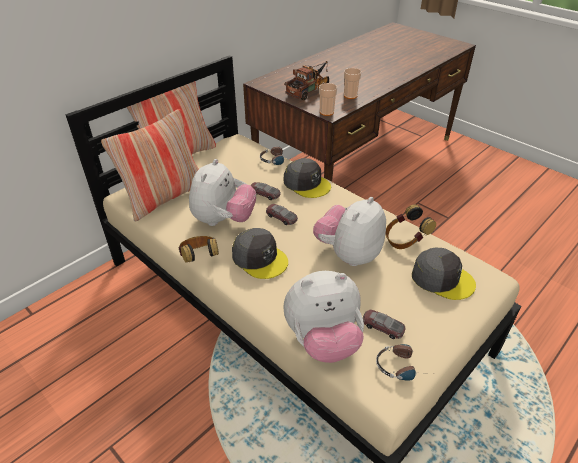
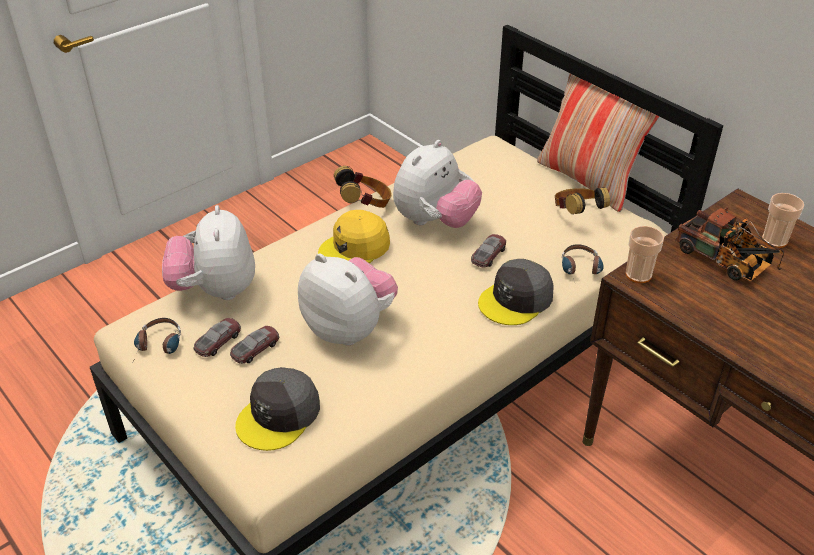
camera: 95 degrees right, 0 degrees up
(165, 197) = (487, 174): pillow -> none
(223, 220) = (435, 221): plush toy -> plush toy turned 75 degrees counterclockwise
(259, 258) = (355, 248): grey cap -> yellow cap
(281, 217) = (433, 269): toy car -> toy car (255, 348)
(350, 96) = (715, 313): cup -> cup (774, 240)
(405, 240) = (367, 392): headphones -> headphones (576, 214)

